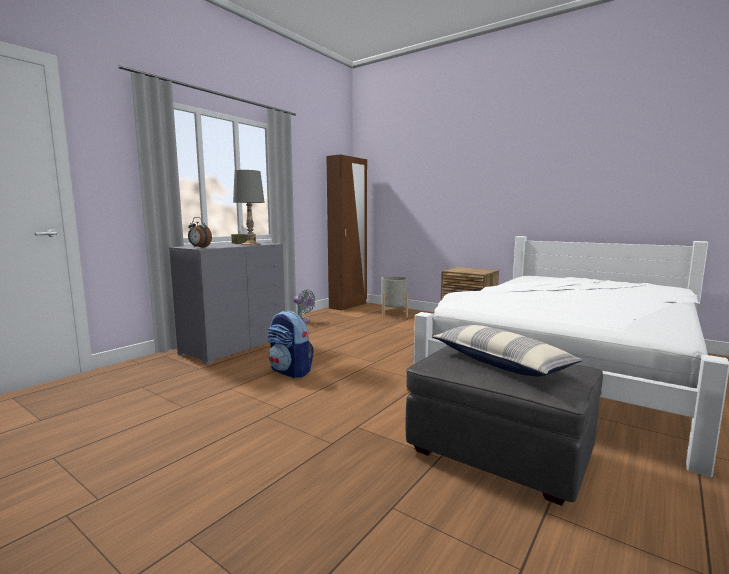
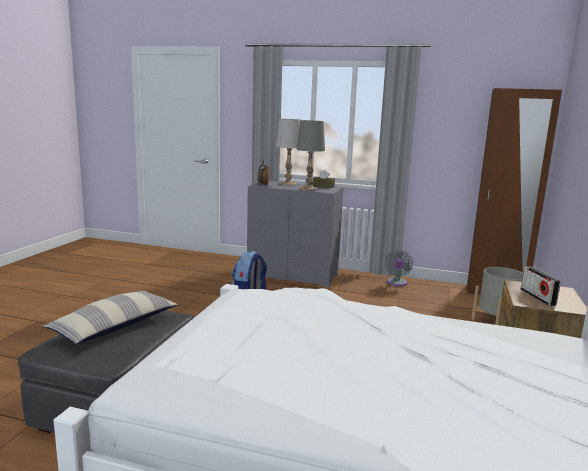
camera: 70 degrees right, 5 degrees up
(211, 245) = (288, 184): none -> white table lamp
(472, 271) = (537, 297): none -> radio

